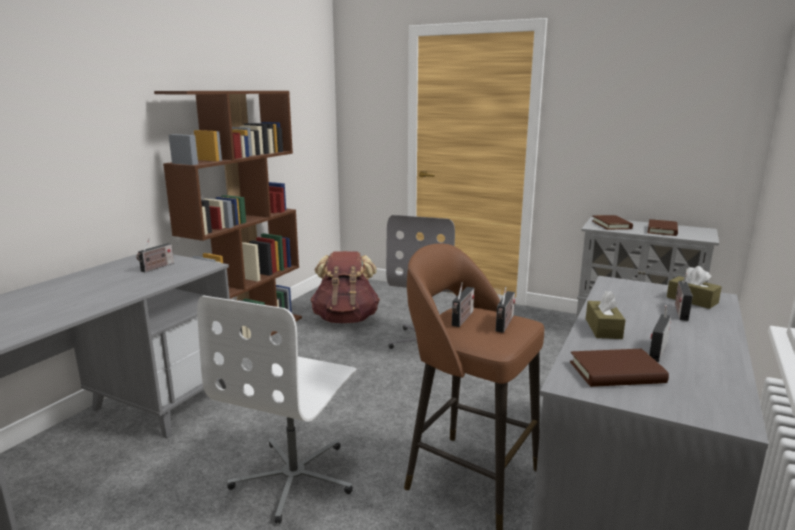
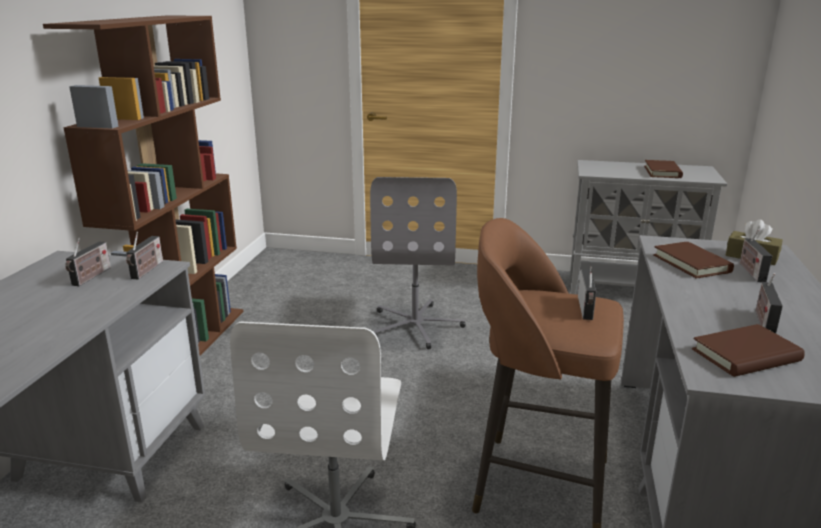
camera: 15 degrees left, 5 degrees up
(346, 319) = (301, 307): brown backpack -> none
(462, 319) = (536, 308): radio -> radio (146, 271)
(603, 328) = (693, 302): brown tissue box -> none
(611, 225) = (607, 169): brown book -> brown book (691, 263)

